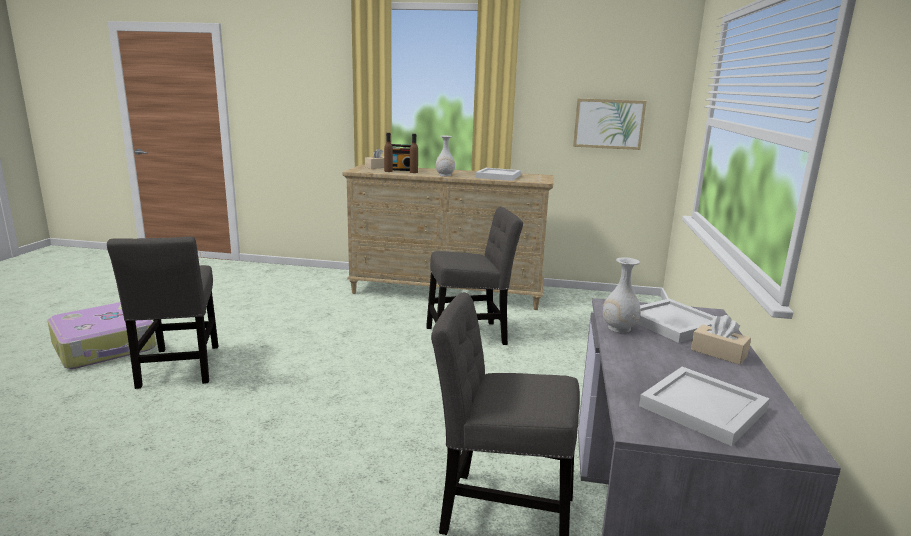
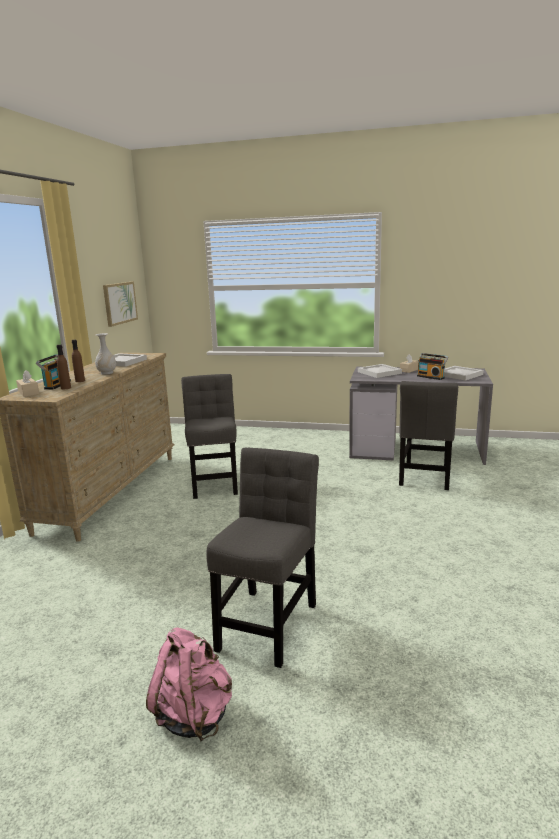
camera: 85 degrees left, 0 degrees up
(105, 346) = (194, 714): suitcase -> pink backpack
(179, 368) = (269, 622): grey chair -> grey chair turned 60 degrees counterclockwise
(619, 328) = (390, 379): white vase -> none
(656, 369) = (431, 377): none -> radio

